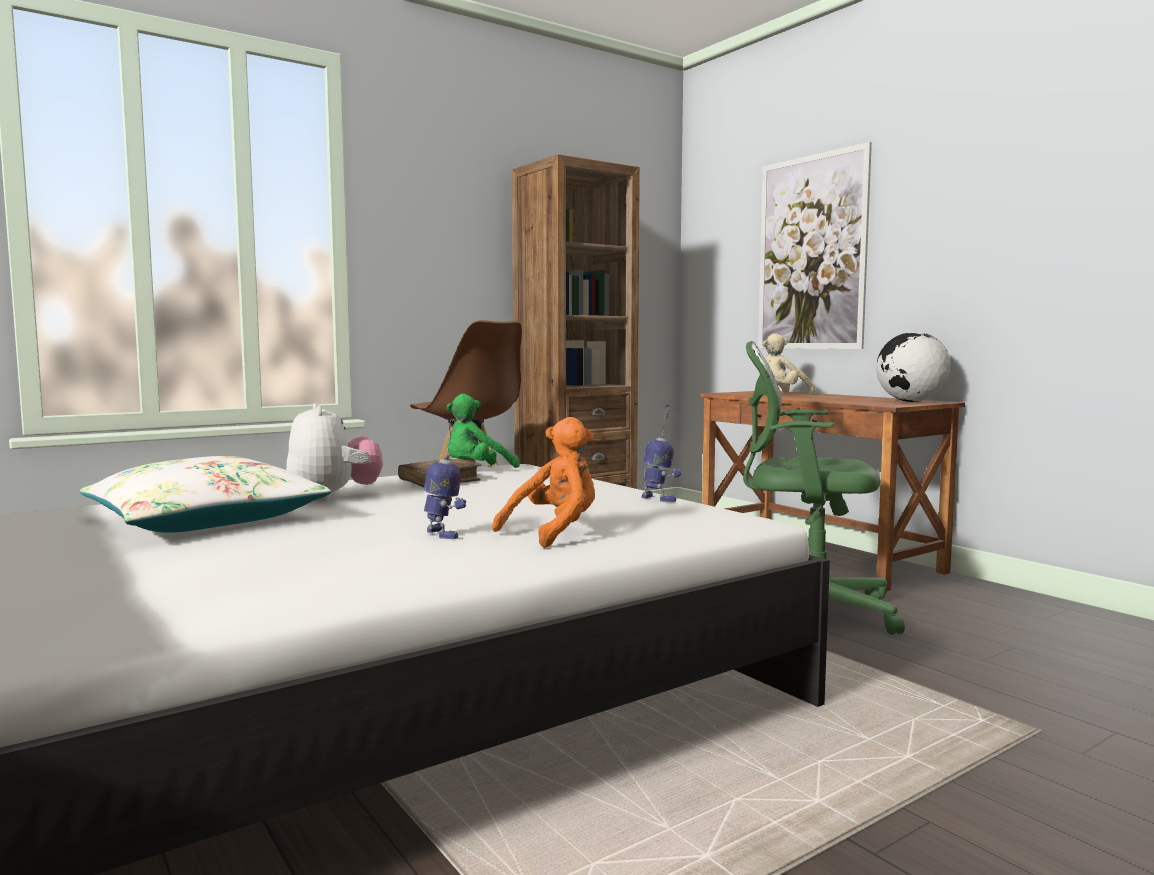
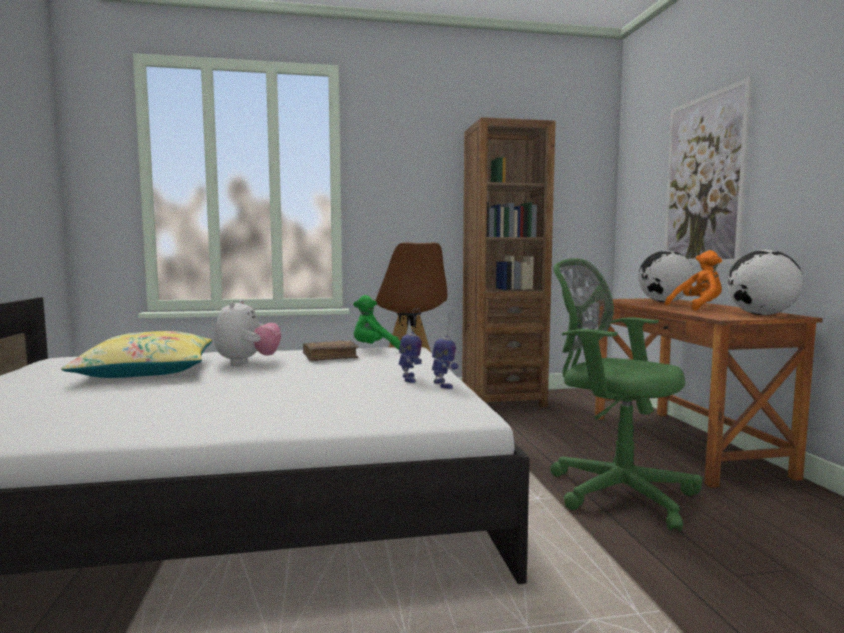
camera: 25 degrees right, 0 degrees up
(205, 520) = (147, 371): white pillow -> yellow pillow
(443, 534) = (239, 397): toy robot -> toy robot (410, 379)
(555, 532) = (307, 405): orange plush toy -> orange plush toy (698, 308)
(781, 394) = (664, 302): beige plush toy -> globe

